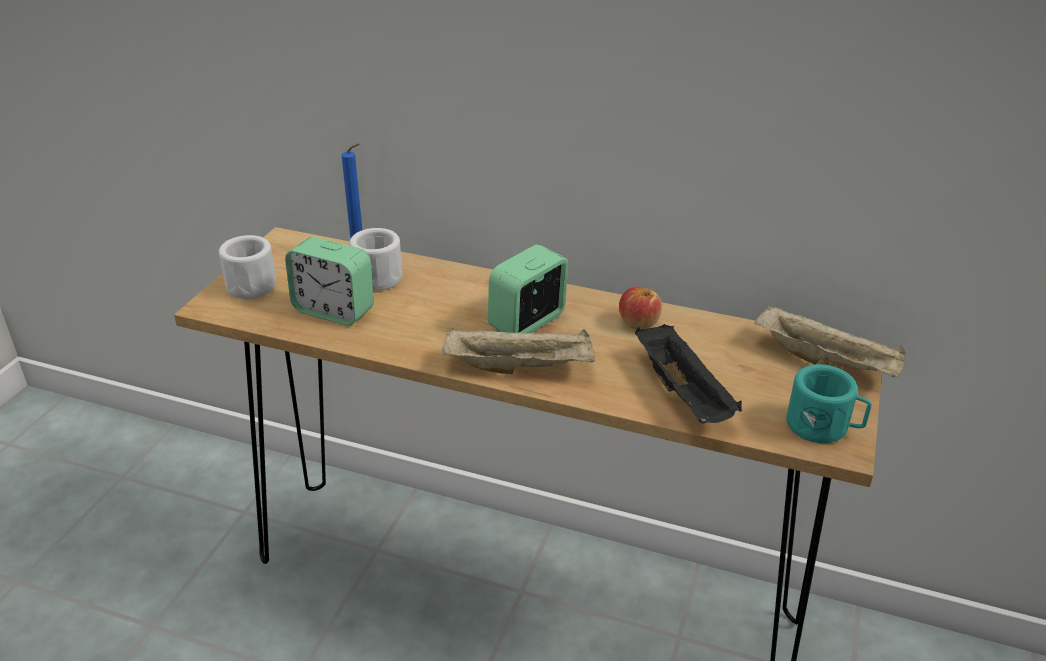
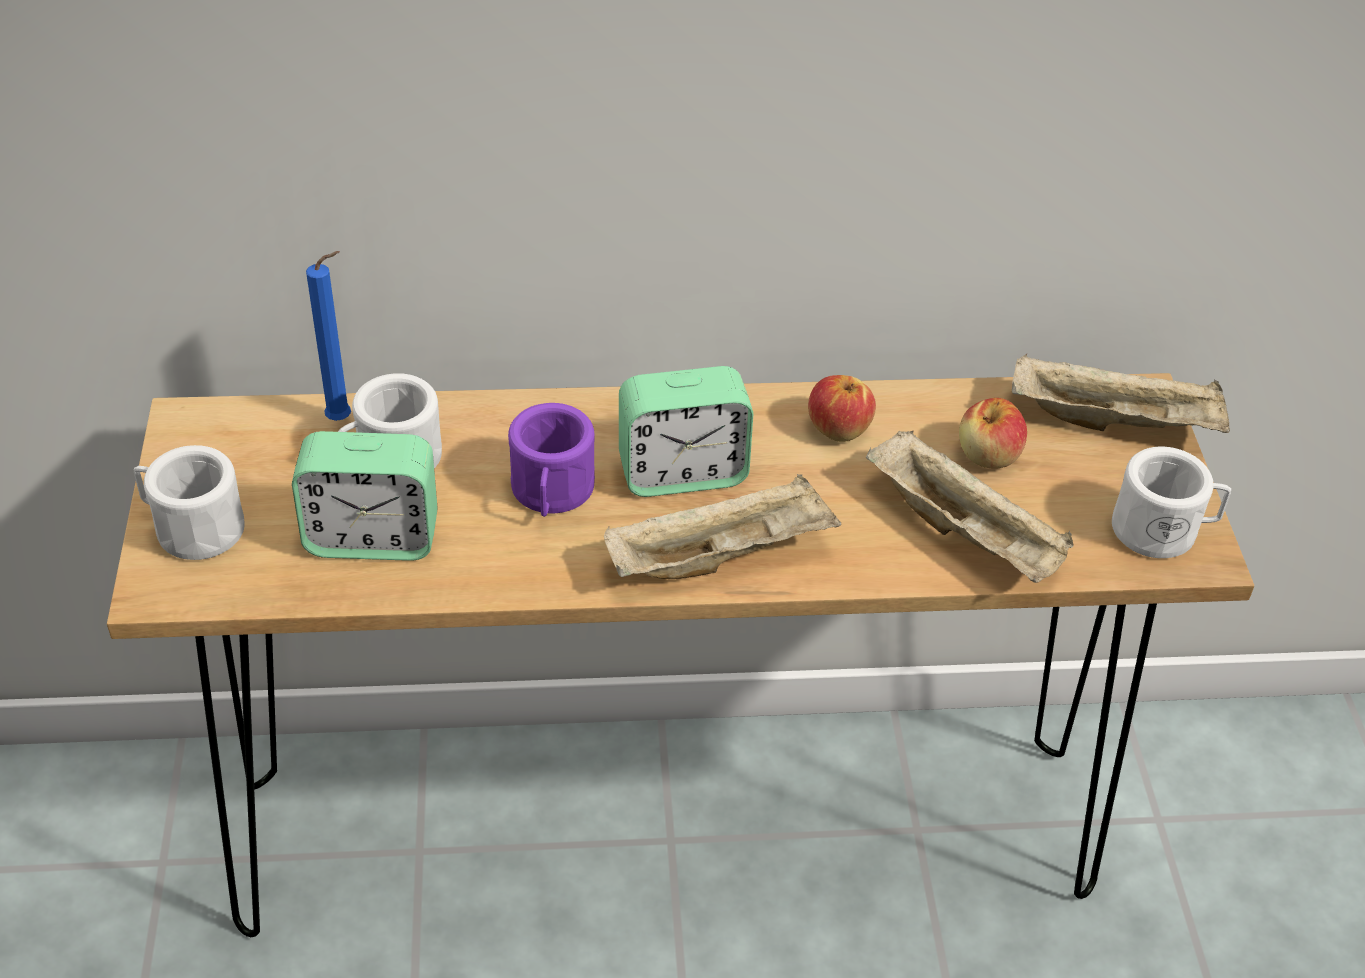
camera: 25 degrees left, 10 degrees up
(445, 314) = (551, 493): none -> purple mug
(528, 322) = (682, 472): alarm clock -> alarm clock turned 120 degrees counterclockwise
(684, 394) = (965, 533): black tray -> beige tray
(726, 358) = (988, 455): none -> apple
(823, 427) = (1163, 530): turquoise mug -> white mug

